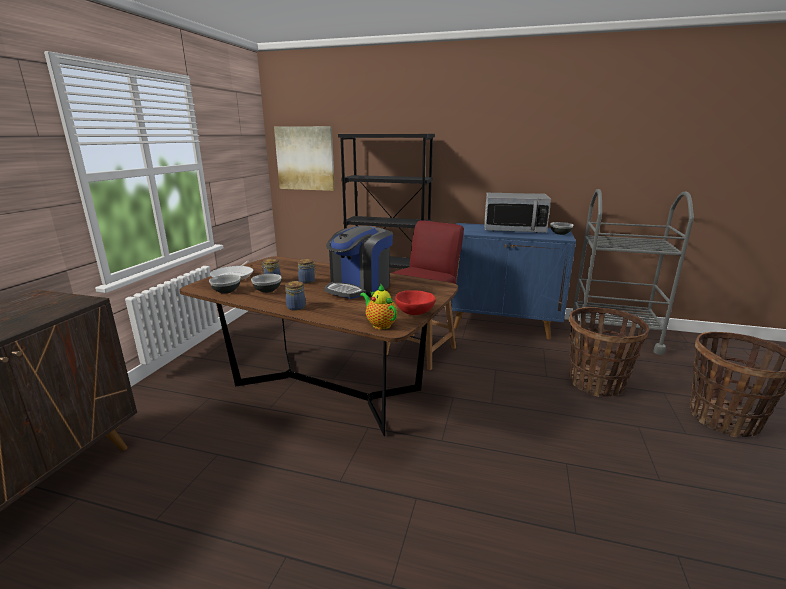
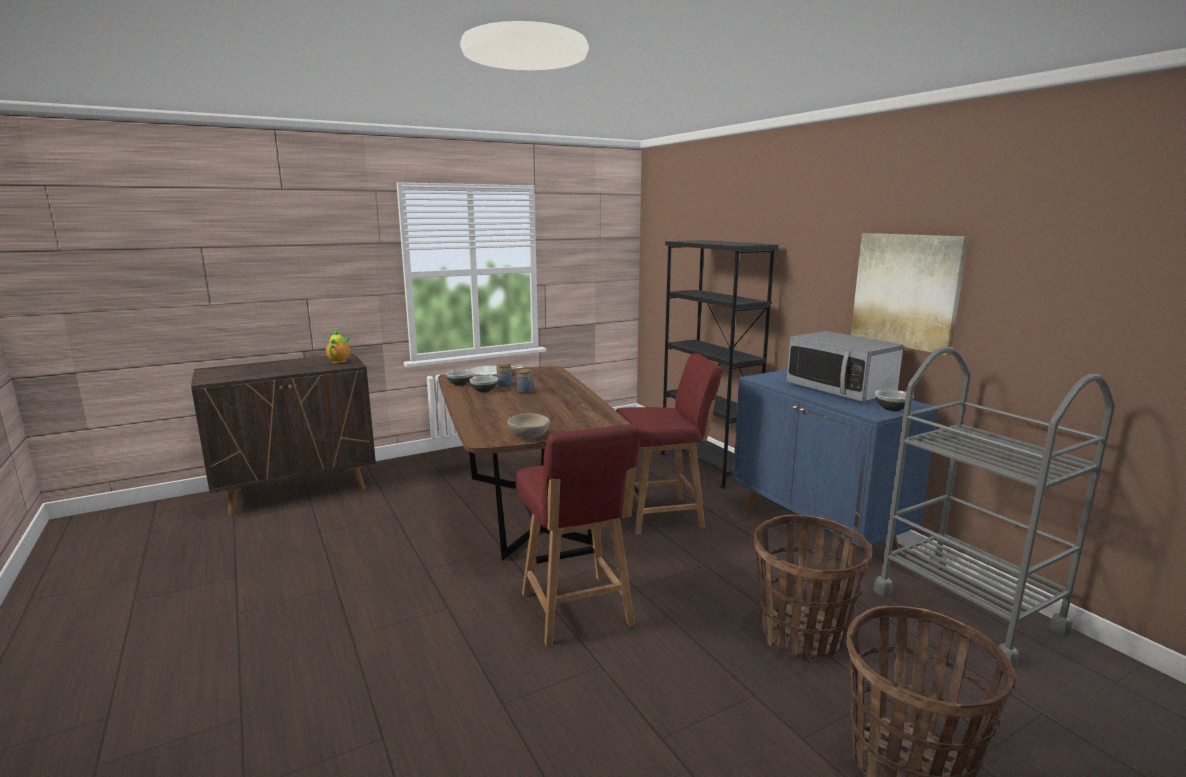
camera: 45 degrees right, 5 degrees down
(297, 307) = (469, 407): jar -> none
(305, 158) = (666, 266): picture -> picture (906, 290)
(359, 287) = (547, 407): coffee machine -> none
(380, 324) = (483, 435): teapot -> teapot (340, 361)
(414, 313) = (528, 437): red bowl -> beige bowl
(492, 439) = (577, 610): none -> red chair

